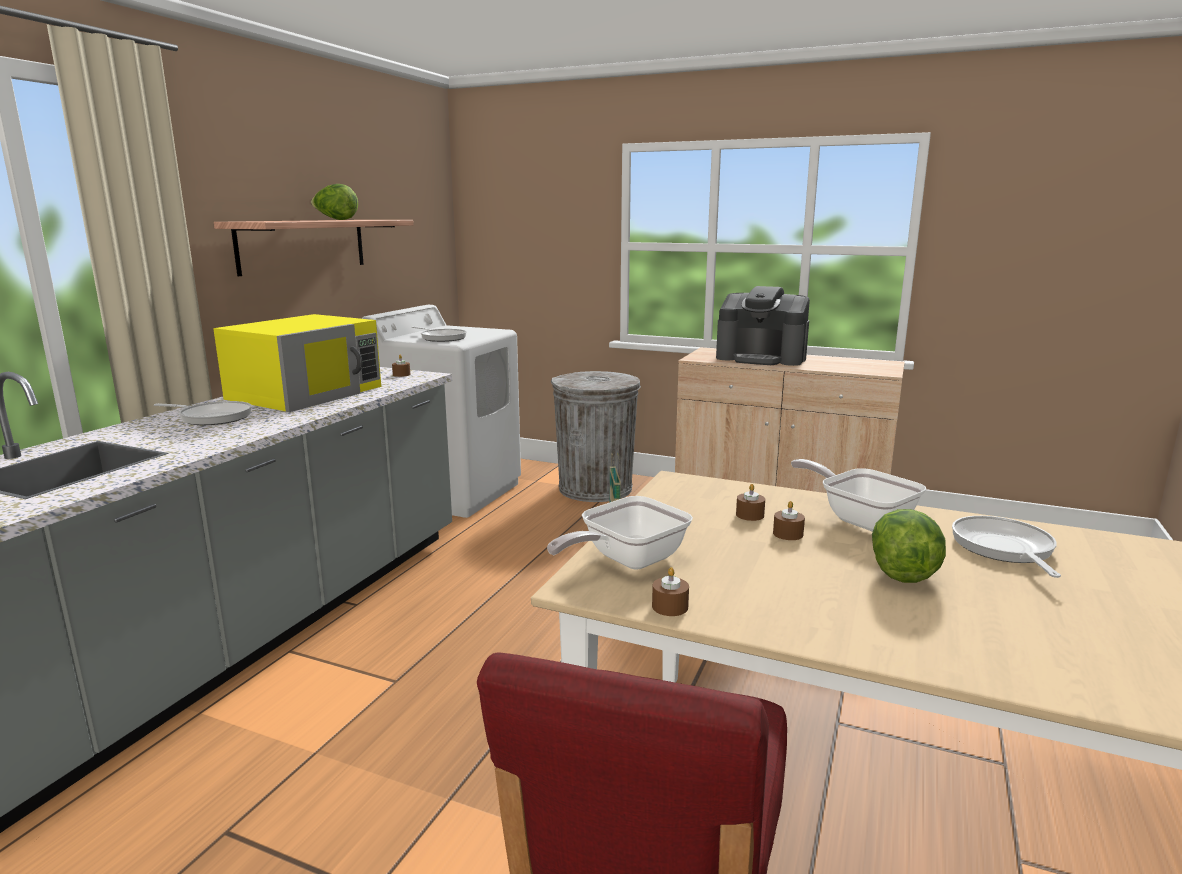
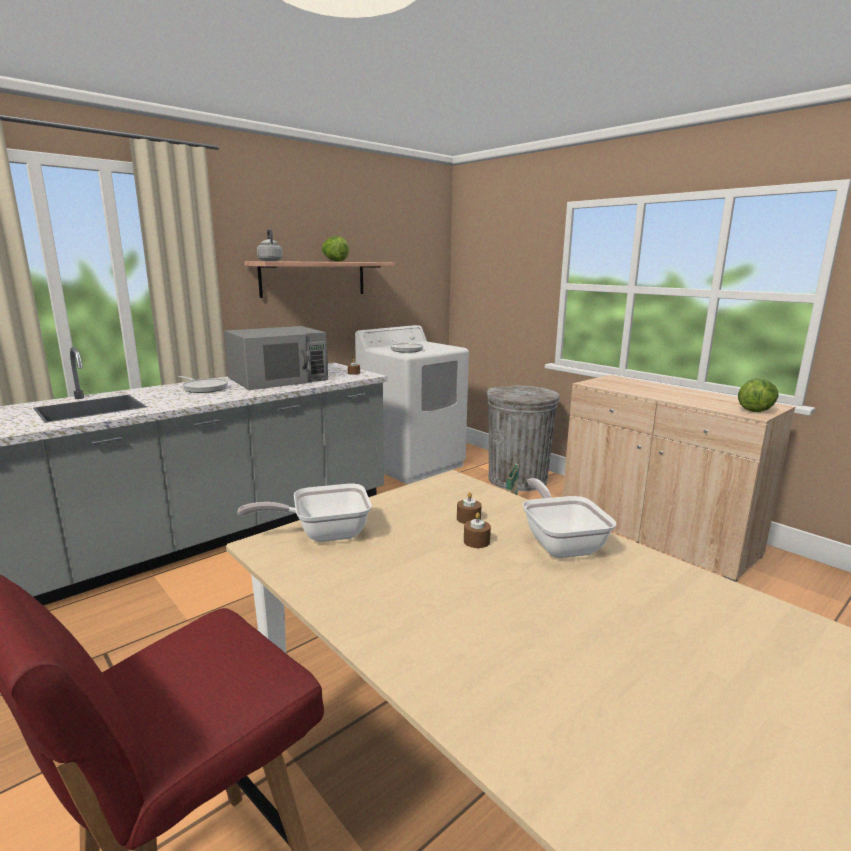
camera: 25 degrees right, 0 degrees up
(258, 221) = (270, 261): none -> grey kettle
(307, 392) = (279, 379): yellow microwave -> grey microwave
(670, 606) = (300, 576): brown candle -> none
(761, 358) = (650, 389): coffee machine -> none
(903, 571) = (529, 599): lettuce -> lettuce (755, 410)
(1003, 548) = (666, 604): frying pan -> none

